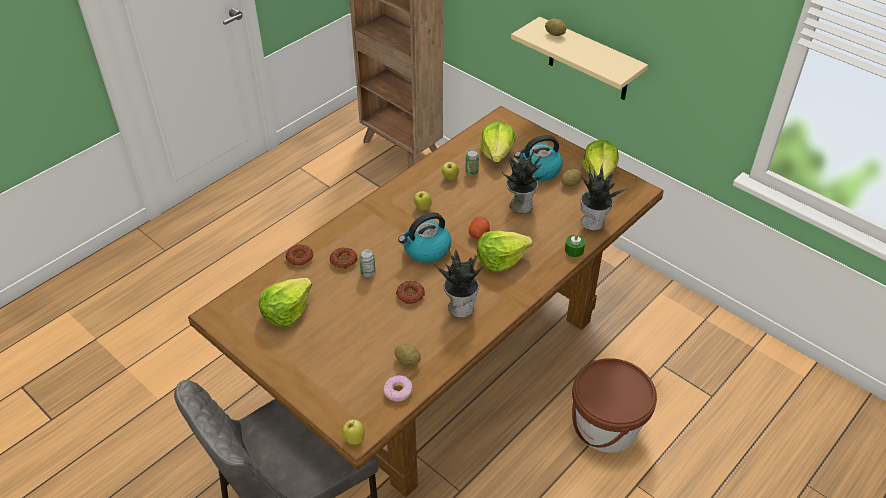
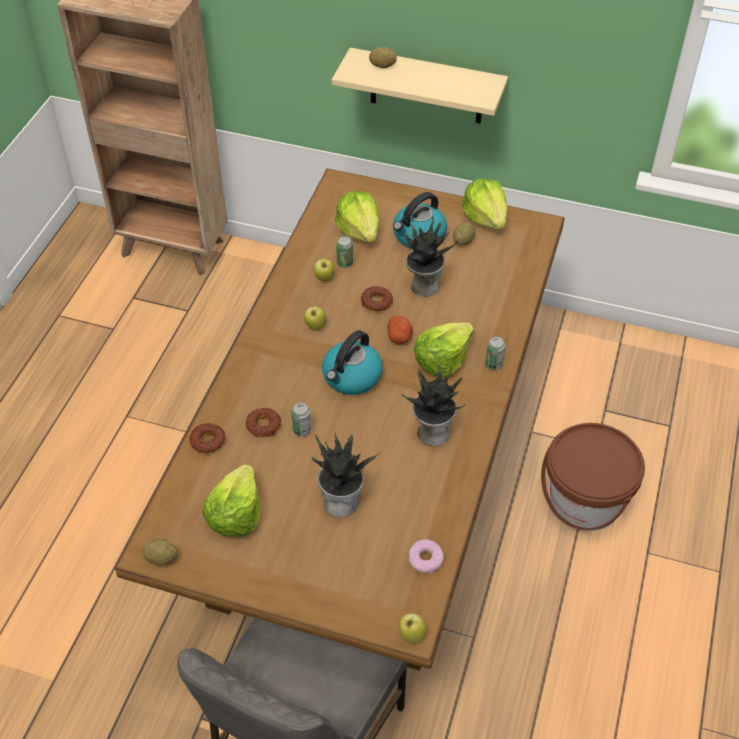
camera: 25 degrees left, 5 degrees up
(407, 360) = (413, 519): potato -> potato (161, 558)
(410, 295) = (368, 439): donut -> donut (376, 302)
(538, 275) = (493, 364): none -> can
(574, 250) = (513, 320): green candle -> none
(593, 222) = (514, 279): potted plant -> potted plant (341, 501)

